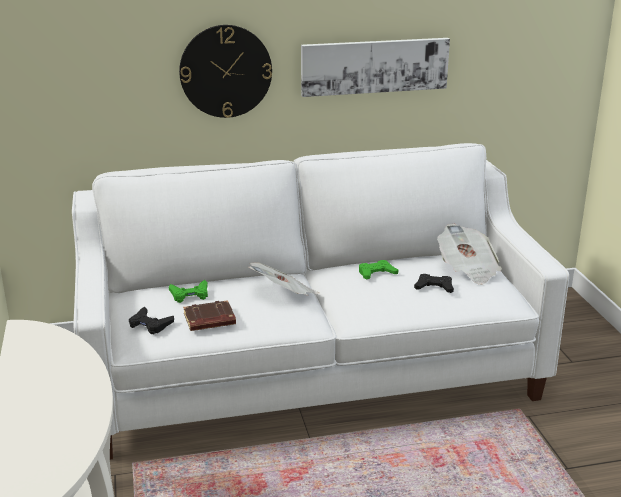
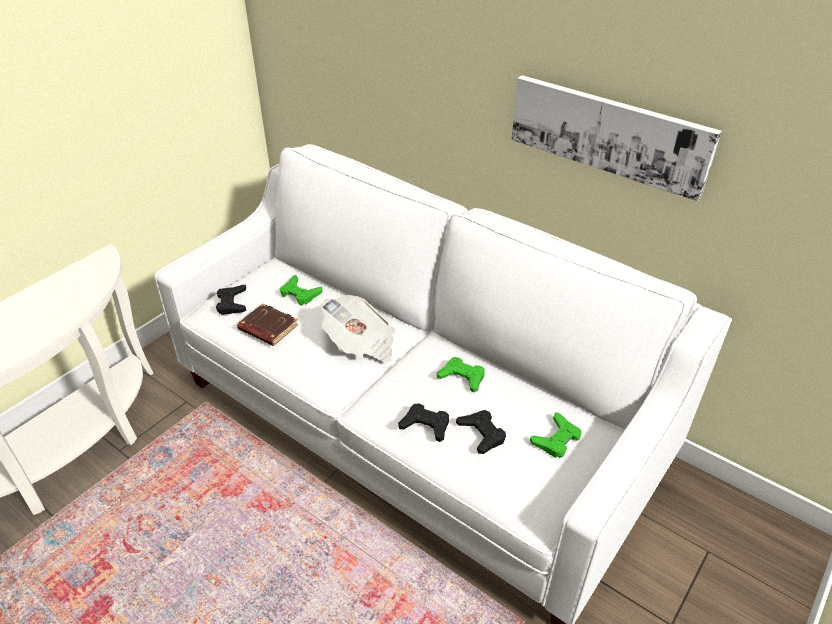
camera: 50 degrees right, 15 degrees up
(225, 71) = (441, 80): wall clock -> none
(401, 301) = (425, 425): none -> black game controller
(468, 270) = (556, 439): newspaper -> green game controller

